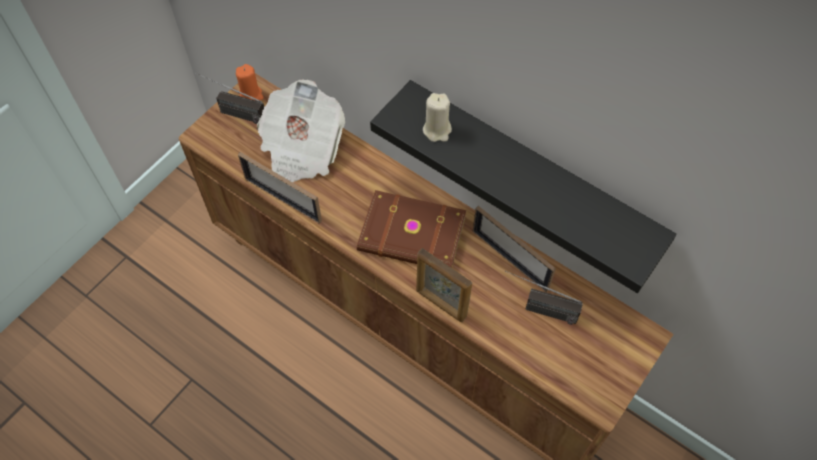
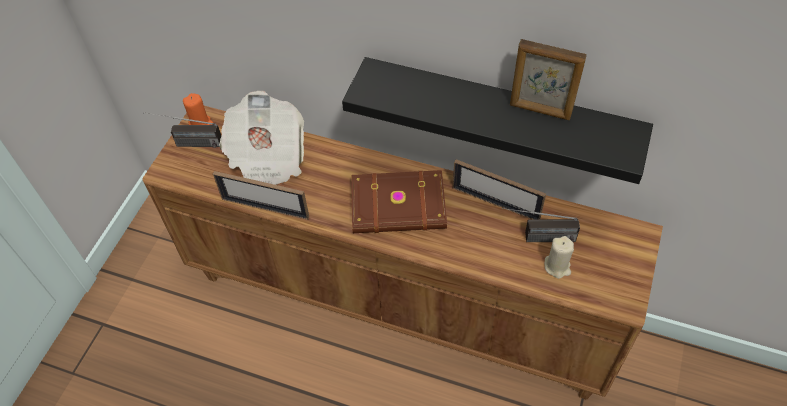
camera: 15 degrees left, 5 degrees down
(437, 130) = (407, 92): beige candle -> beige candle (557, 266)
(440, 304) = (448, 259): picture frame -> picture frame (540, 110)

